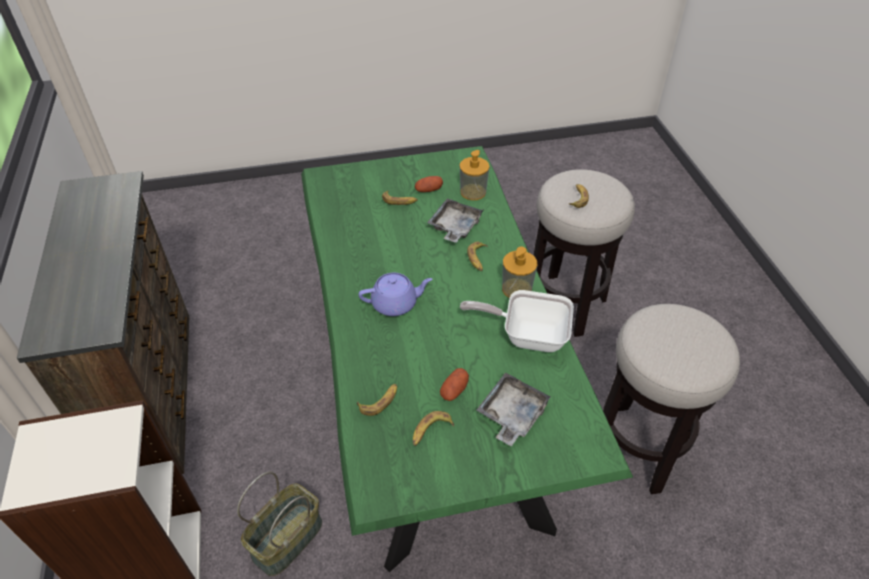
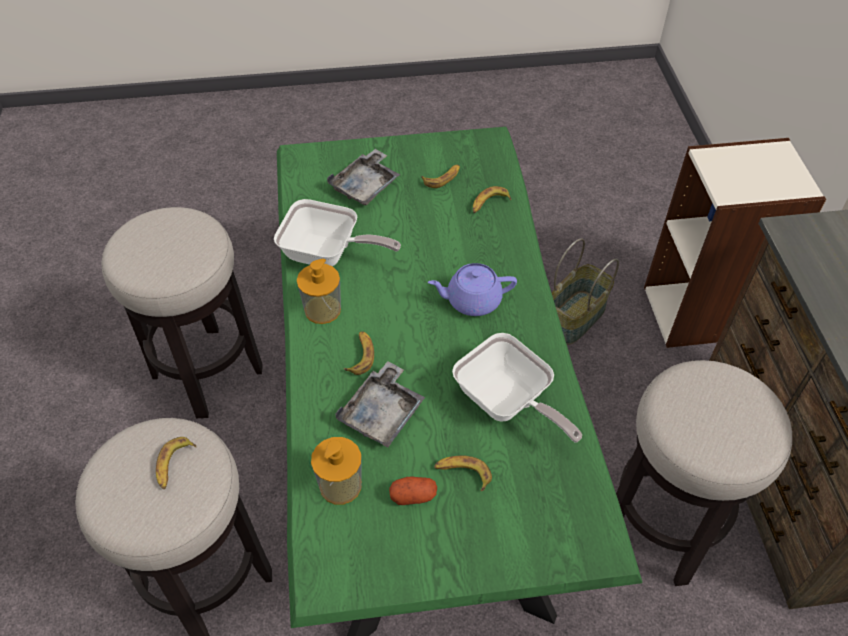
camera: 175 degrees left, 5 degrees up
(256, 356) = (662, 526): none -> stool
(370, 237) = (507, 403): none -> frying pan
(454, 390) = (416, 208): potato -> none

